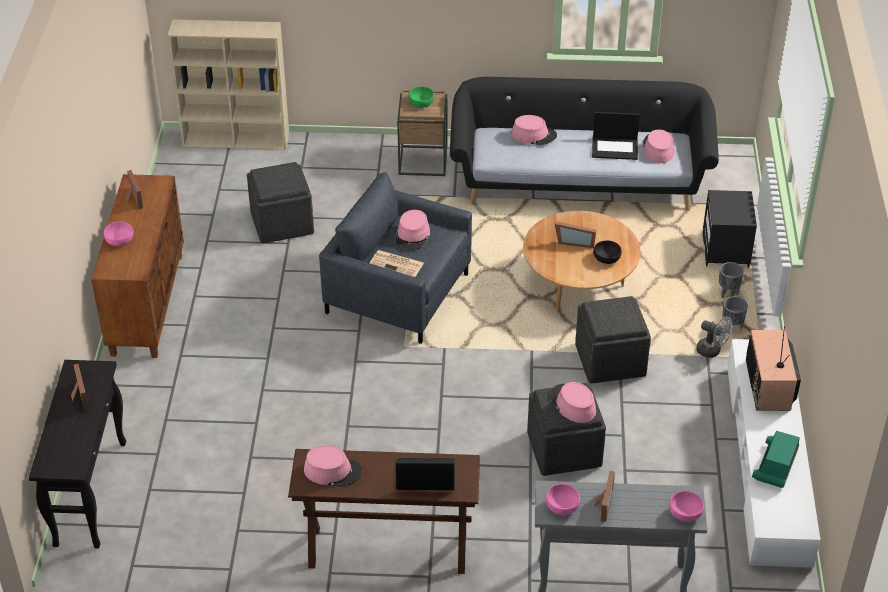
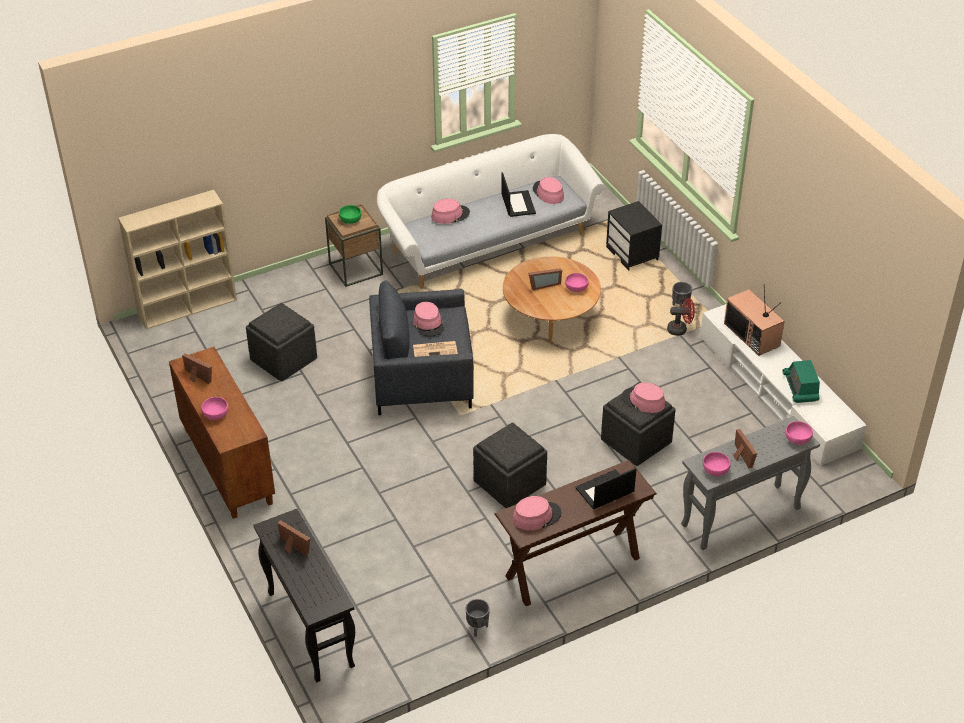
camera: 30 degrees left, 0 degrees up
(579, 181) = (487, 241): black sofa -> white sofa
(607, 259) = (576, 288): black bowl -> pink bowl
(611, 360) = (617, 364): grey ottoman -> grey ottoman (510, 482)
(615, 148) = (517, 203): laptop -> laptop turned 75 degrees counterclockwise
(712, 351) = (680, 329): grey fan -> red fan
(727, 293) = (658, 284): grey planter -> grey planter (477, 628)

